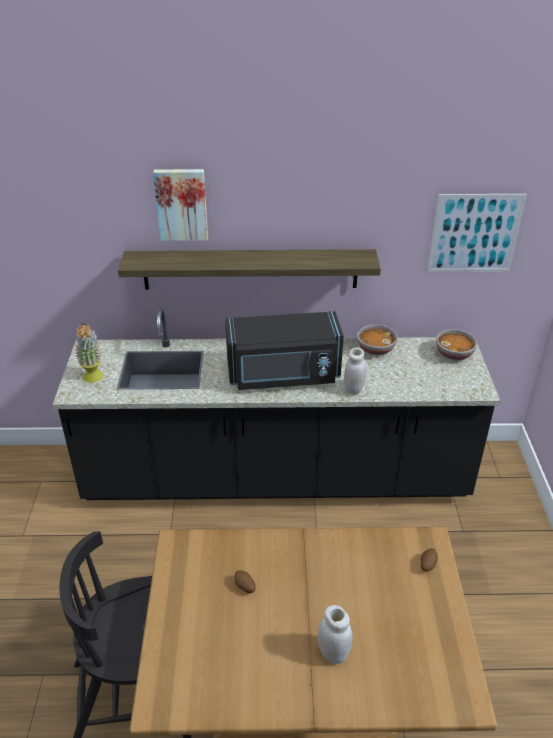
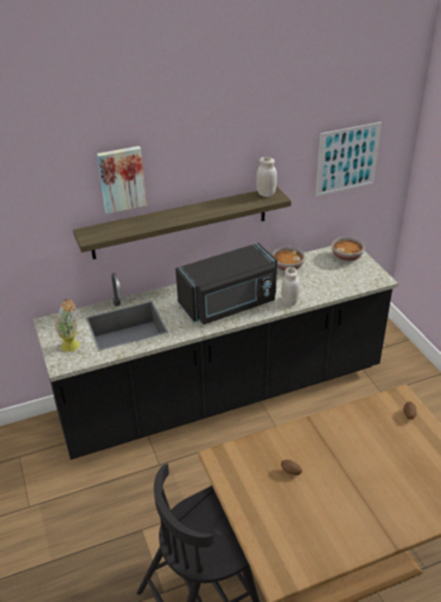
camera: 20 degrees left, 0 degrees up
(333, 652) = (381, 495): white jar -> white jar (266, 194)

